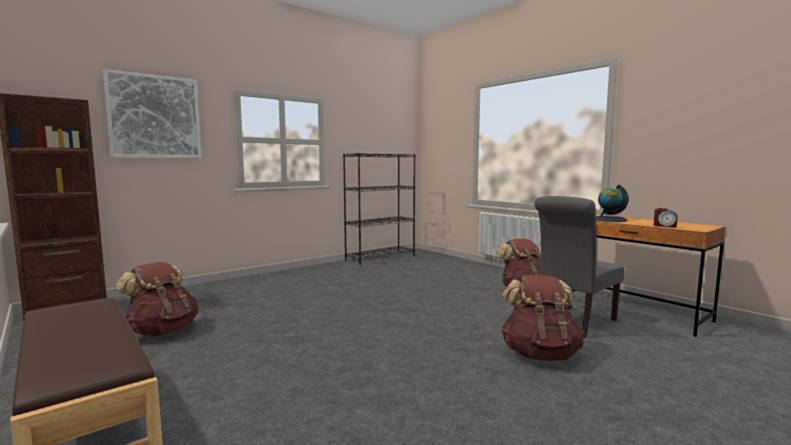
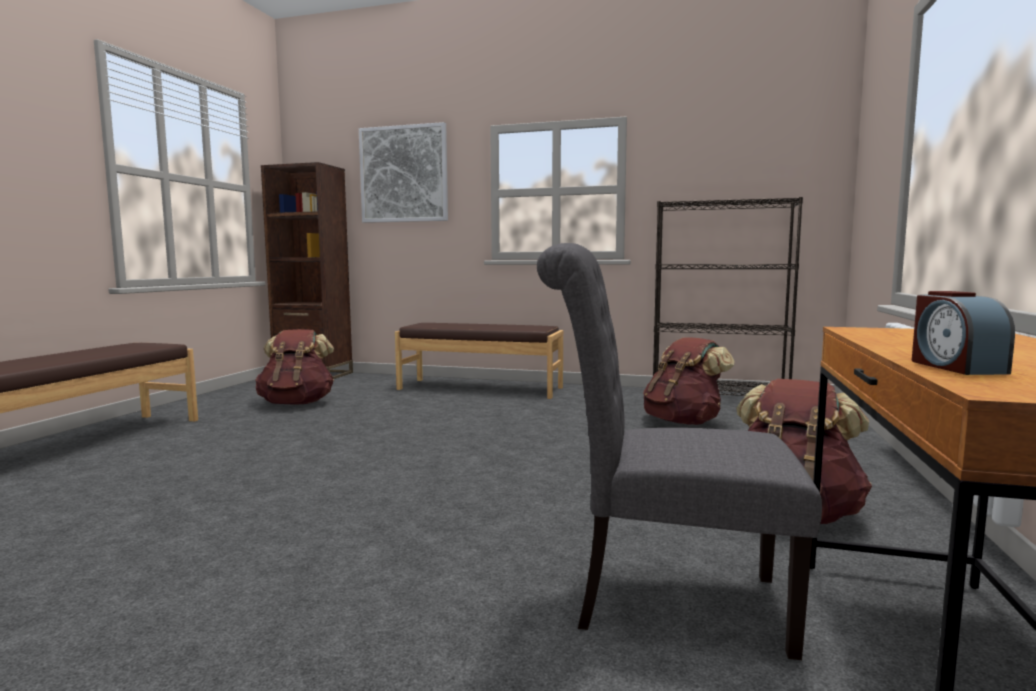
camera: 55 degrees right, 0 degrees up
(258, 283) = (480, 388): none -> brown bench
(540, 354) = (418, 592): brown backpack -> brown backpack (683, 422)
(609, 219) = (910, 338): globe -> none

